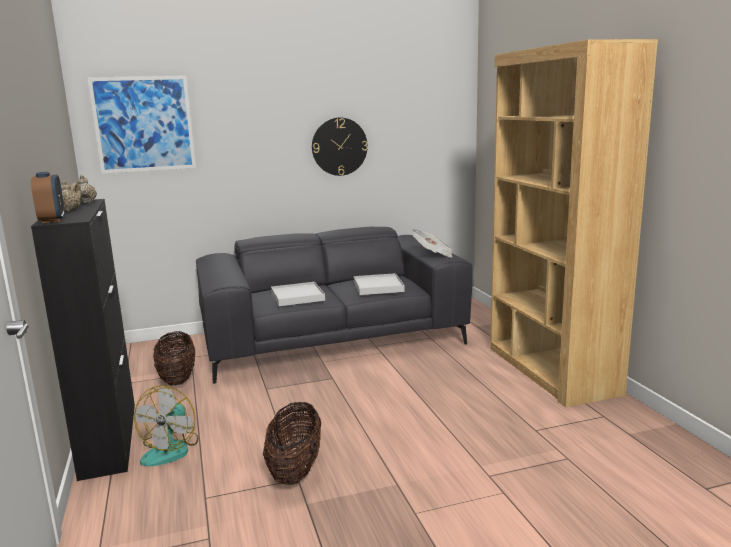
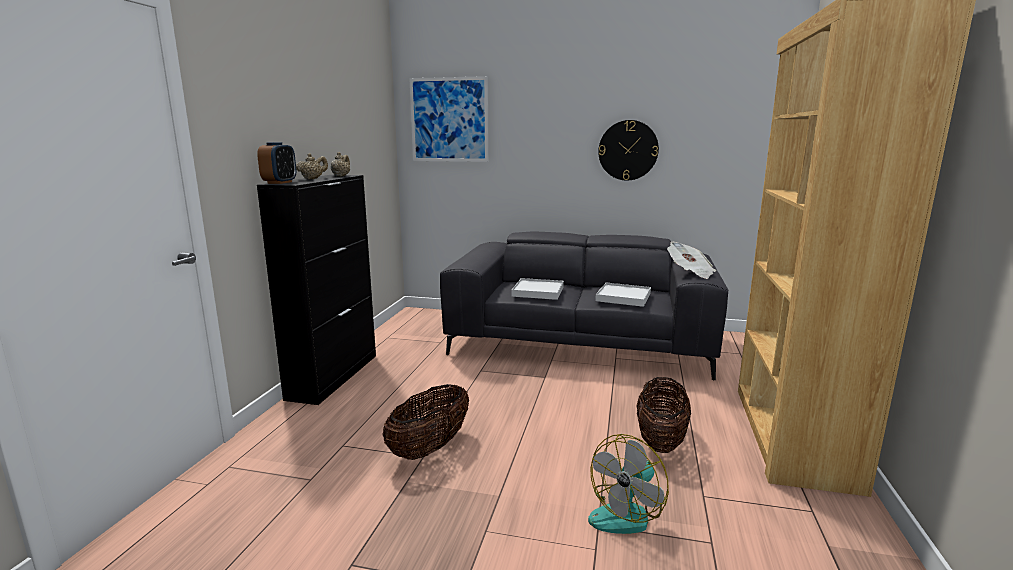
camera: 30 degrees right, 0 degrees up
(171, 449) = (362, 398): fan -> fan (627, 513)
(177, 379) = (425, 344): basket -> basket (660, 440)

